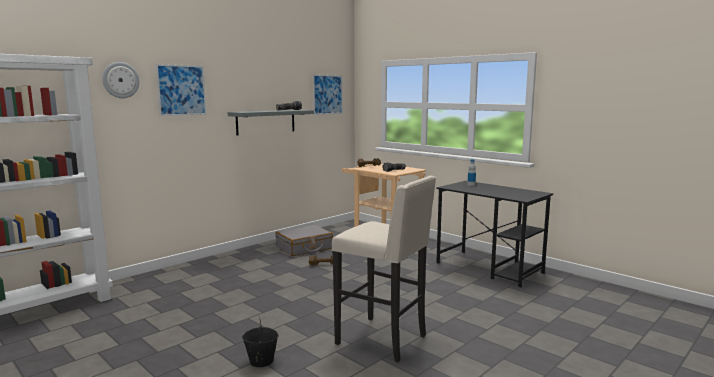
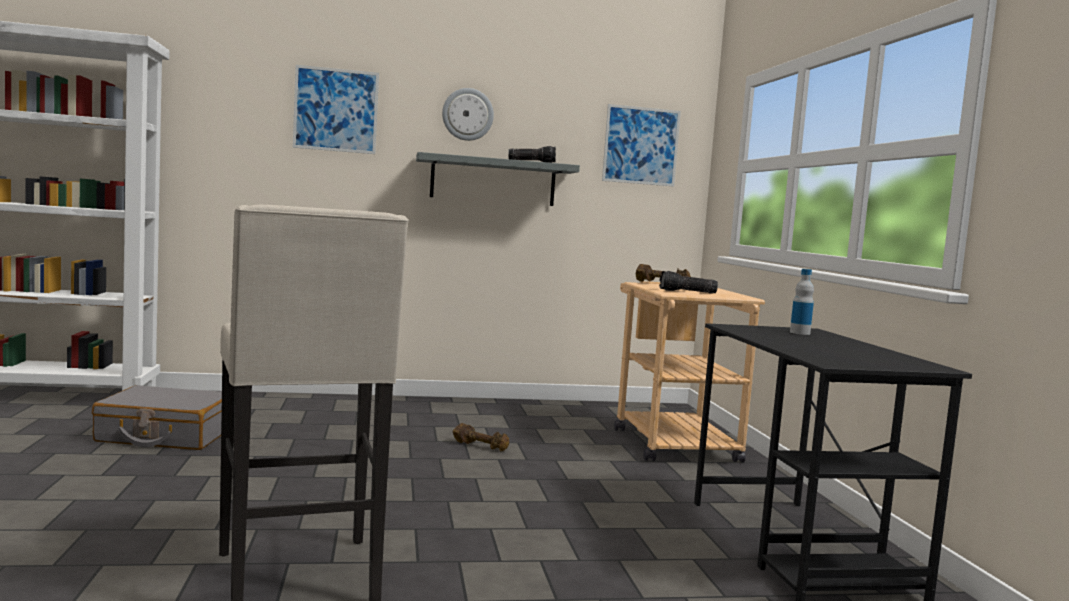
camera: 35 degrees right, 5 degrees down
(120, 80) = (237, 86): wall clock -> wall clock (467, 114)
(261, 361) = (82, 532): black bucket -> none
(304, 248) = (505, 419): grey suitcase -> grey suitcase (165, 435)

